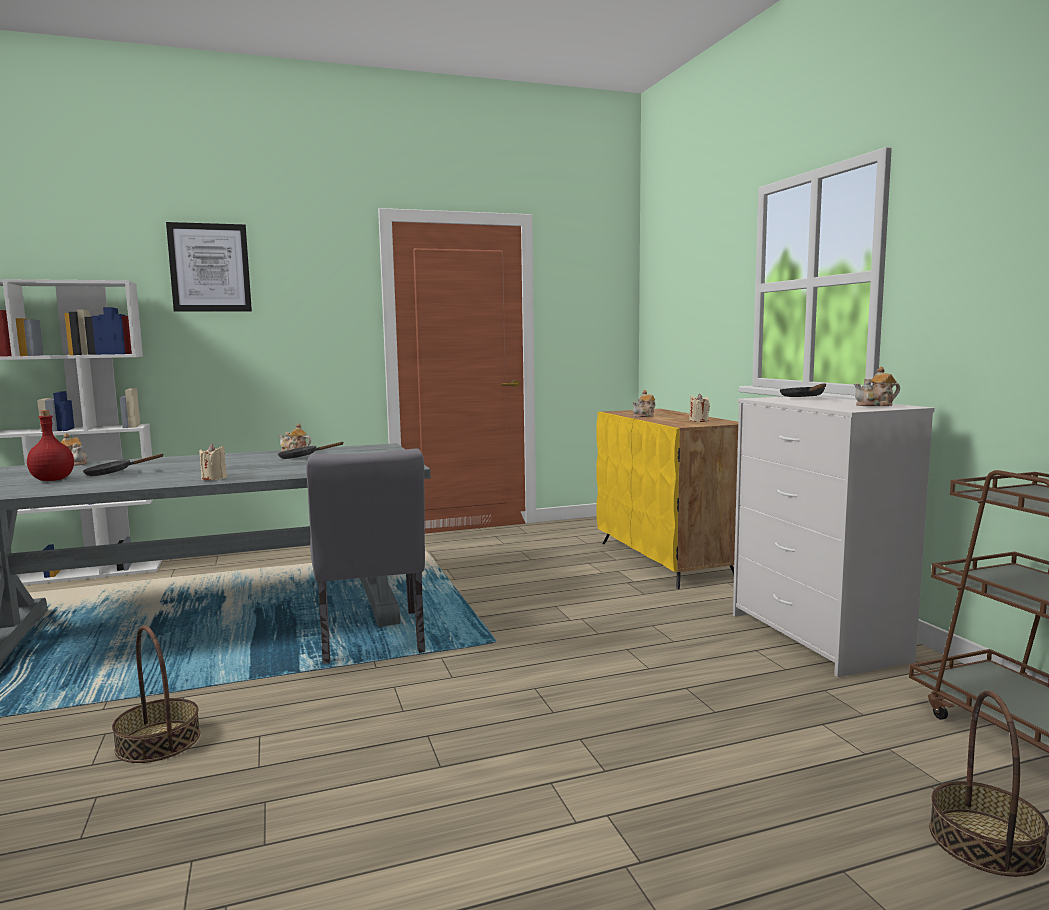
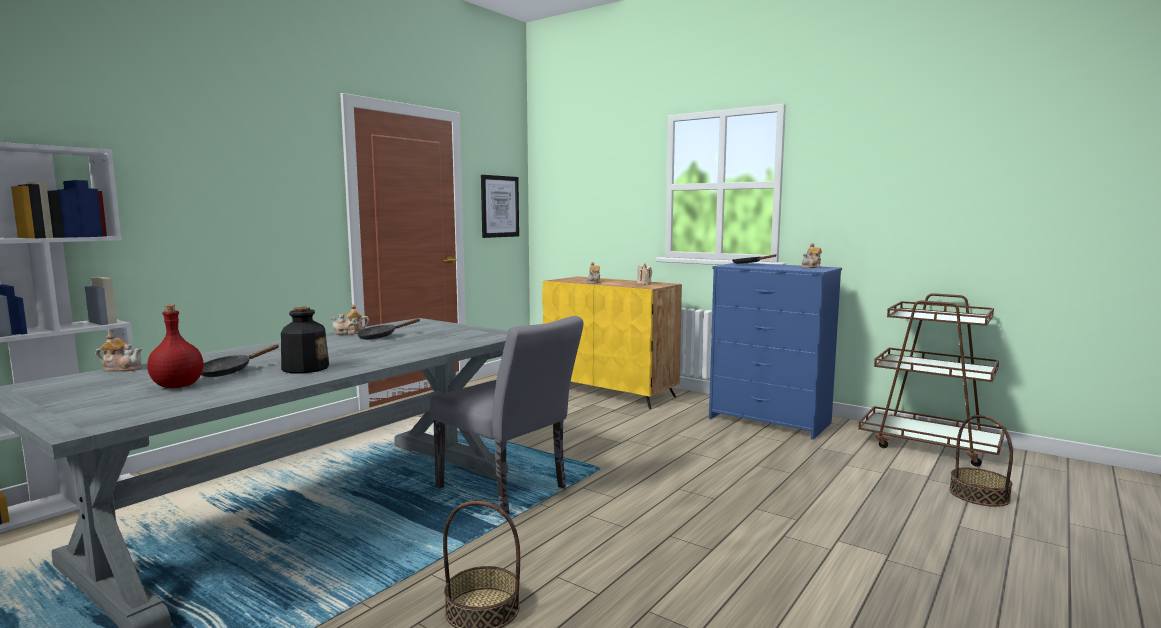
camera: 35 degrees left, 0 degrees up
(159, 477) = (305, 368): none -> bottle
(210, 268) = (178, 139): picture -> picture (499, 206)
(214, 478) = (372, 362): beige candle -> none
(818, 637) = (770, 421): white dresser -> blue dresser

